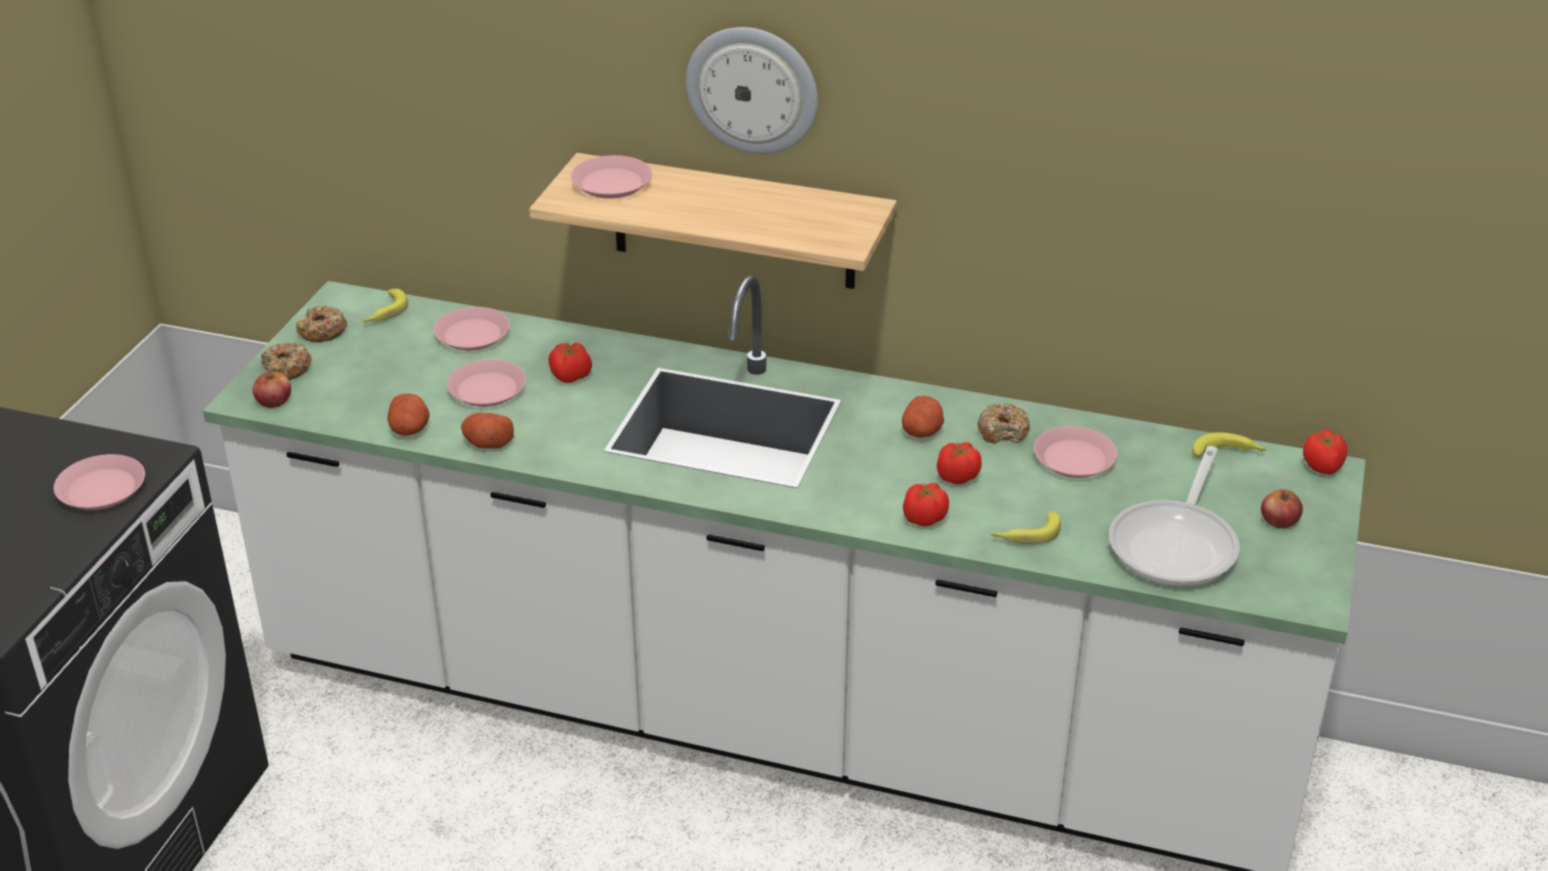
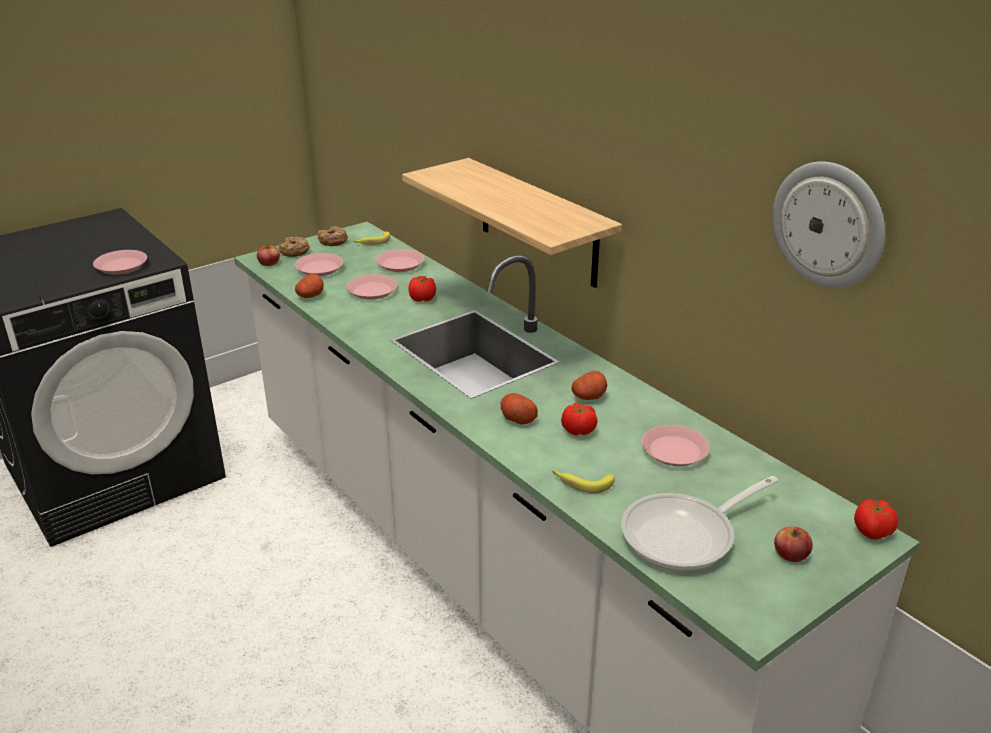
camera: 35 degrees right, 5 degrees down
(487, 443) = (337, 315): potato -> potato (517, 418)
(612, 183) = (463, 174): pink plate -> pink plate (320, 268)
(753, 89) = (550, 123): wall clock -> wall clock (829, 224)
(924, 519) = (525, 446): tomato -> none
(1003, 431) = (644, 416): donut -> none
(1228, 453) = (800, 492): banana -> none

